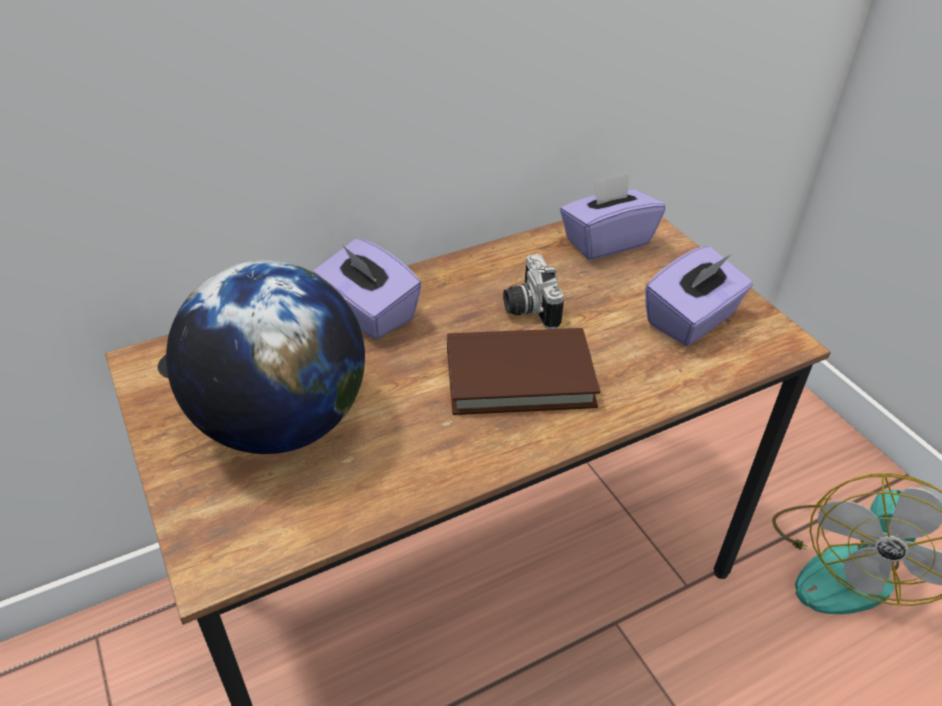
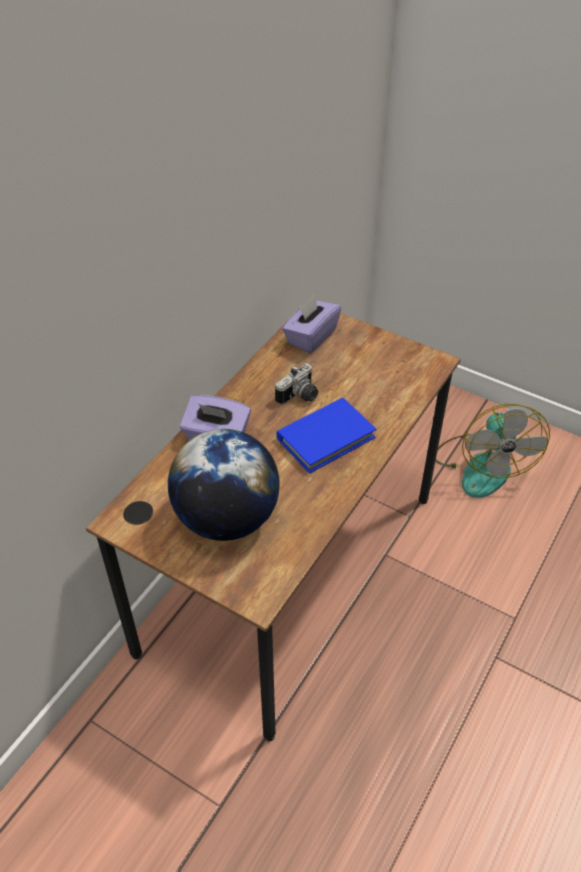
camera: 30 degrees left, 5 degrees up
(519, 376) = (325, 438): brown book -> blue book
(527, 308) = (300, 397): camera -> camera turned 90 degrees counterclockwise
(692, 320) = (386, 368): purple tissue box -> none

